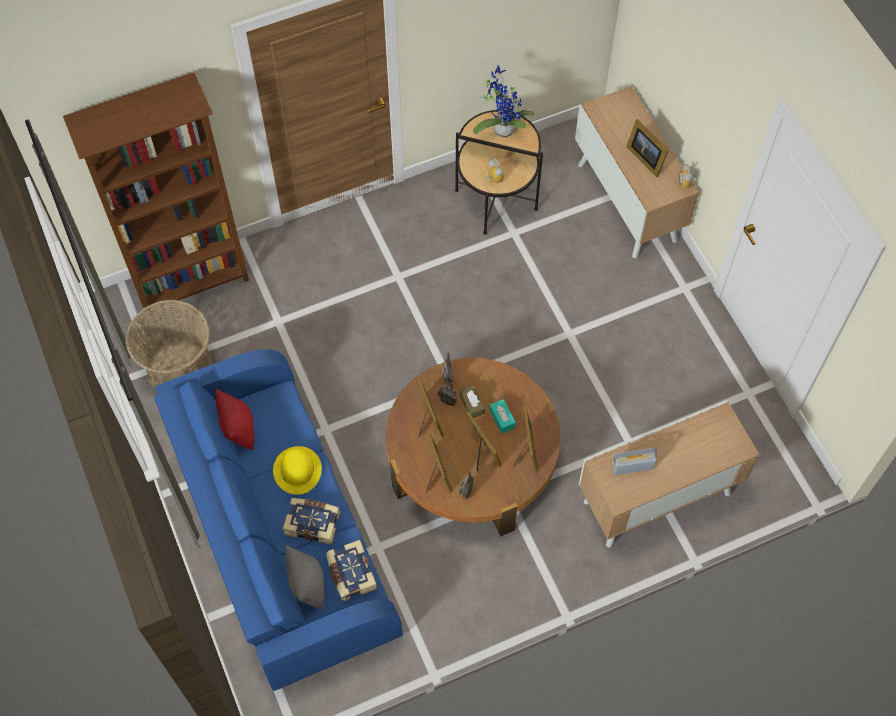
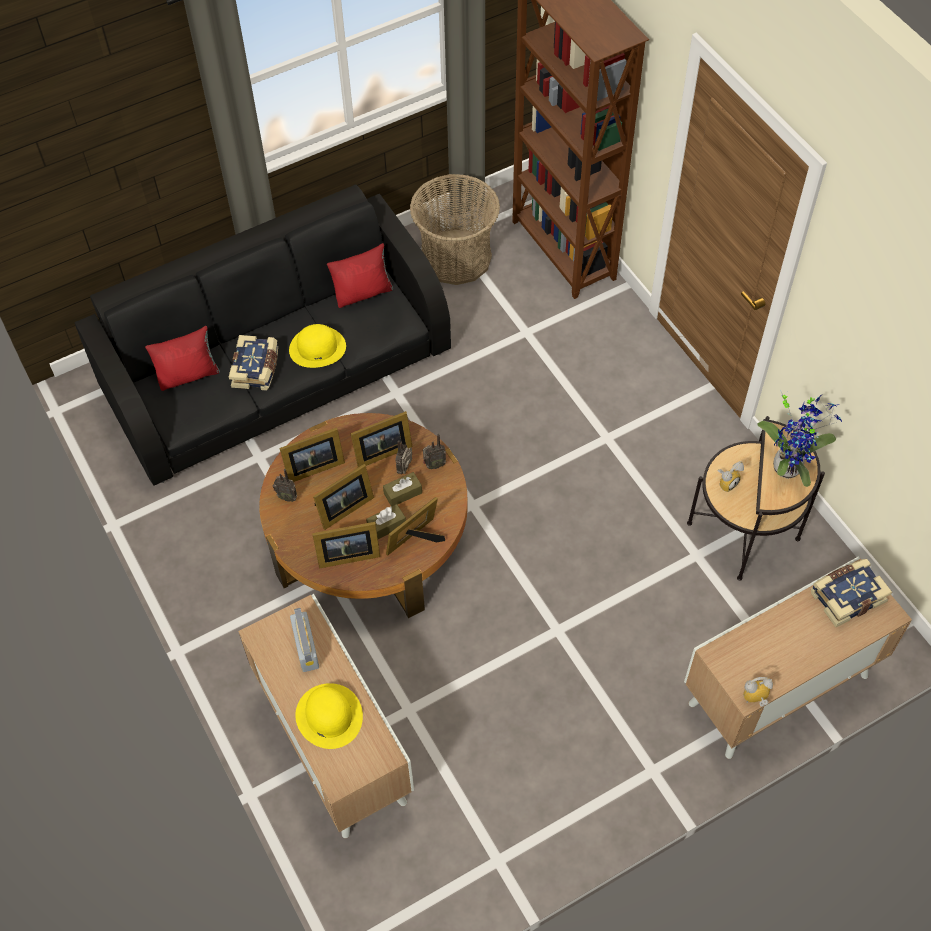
camera: 85 degrees right, 5 degrees down
(281, 529) = (276, 369): blue sofa -> black sofa
(307, 584) = (188, 375): grey pillow -> red pillow
(351, 574) = (199, 409): book -> book (846, 596)
(502, 419) = (386, 526): turquoise tissue box -> brown tissue box
(645, 157) = (788, 643): picture frame -> picture frame (416, 540)
(690, 452) = (329, 715): none -> yellow hat

